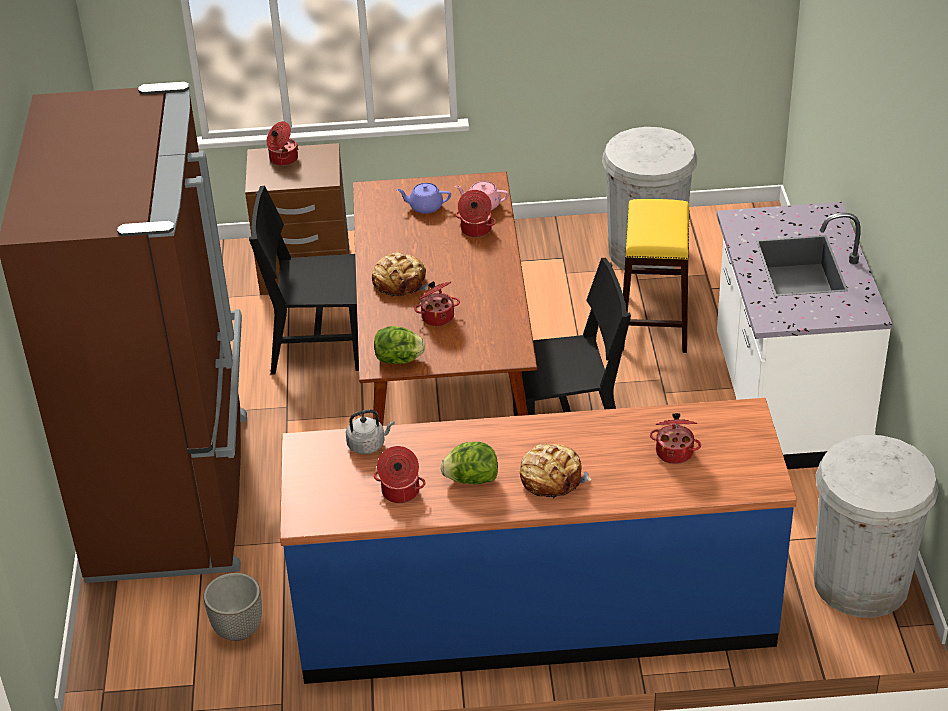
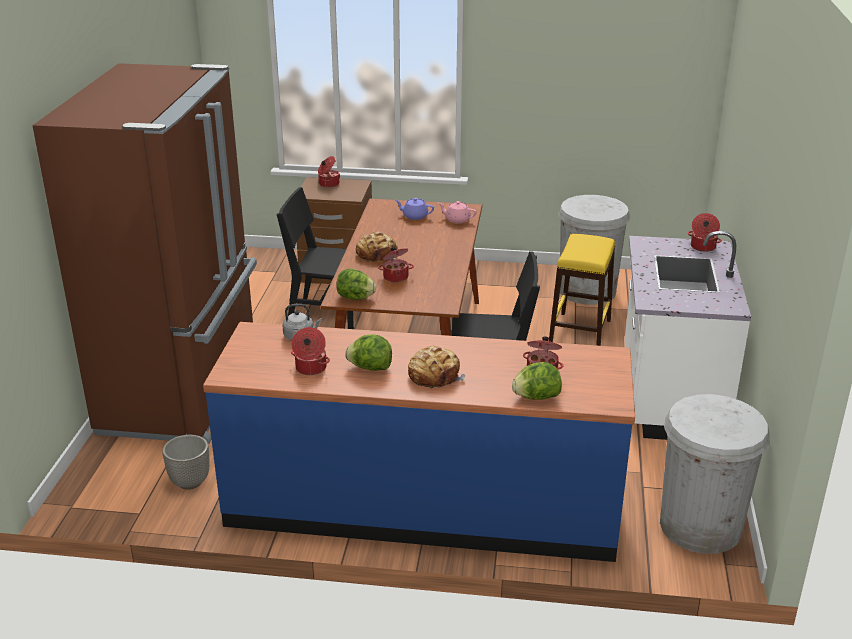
camera: 10 degrees right, 10 degrees down
(475, 230) = (445, 232): cooking pot -> cooking pot (702, 247)
(679, 490) = (536, 397): none -> lettuce

